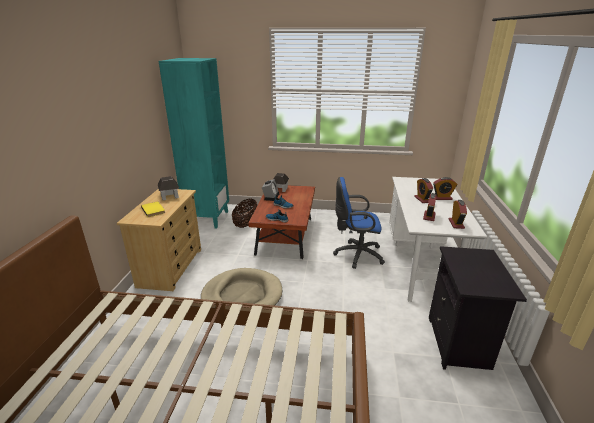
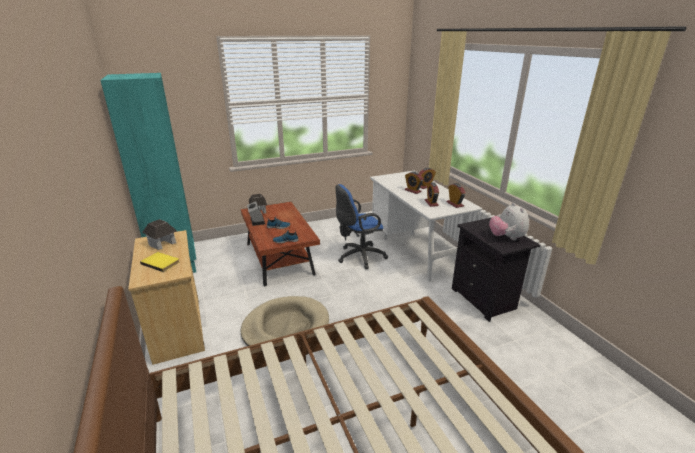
camera: 30 degrees left, 0 degrees up
(245, 223) = (226, 258): basket -> none
(486, 277) = (506, 237): none -> plush toy

